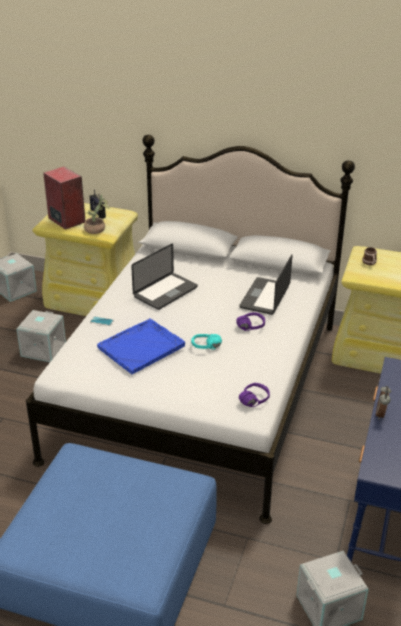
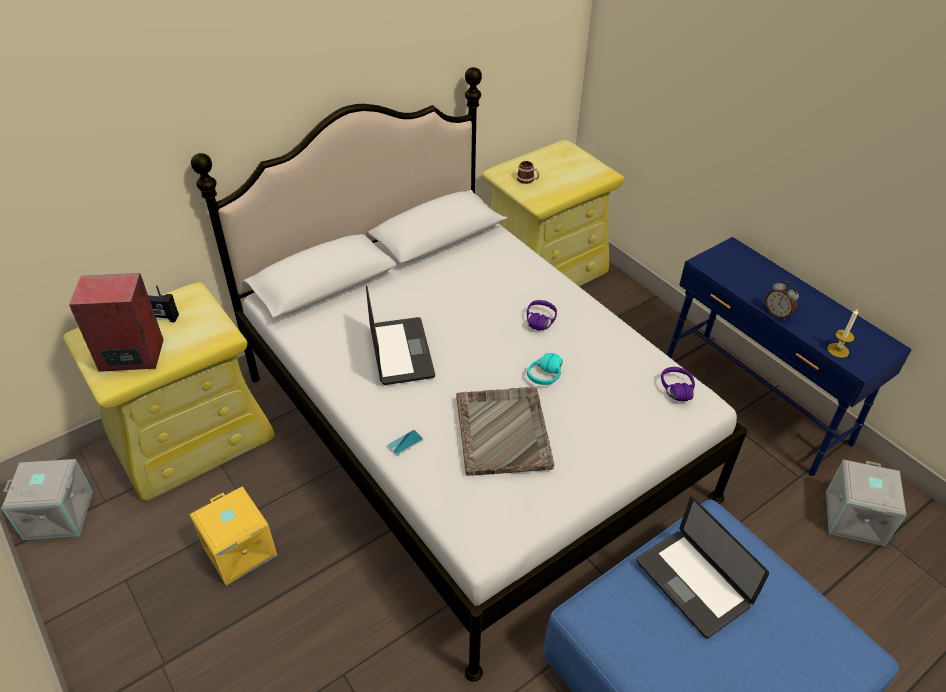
camera: 55 degrees left, 10 degrees up
(43, 349) = (238, 551): grey storage box -> yellow storage box
(97, 229) = (199, 337): potted plant -> none
(142, 347) = (502, 431): blue tray -> grey tray
(265, 297) = (494, 281): laptop -> laptop (692, 583)
(378, 455) = (838, 350): none -> candle

